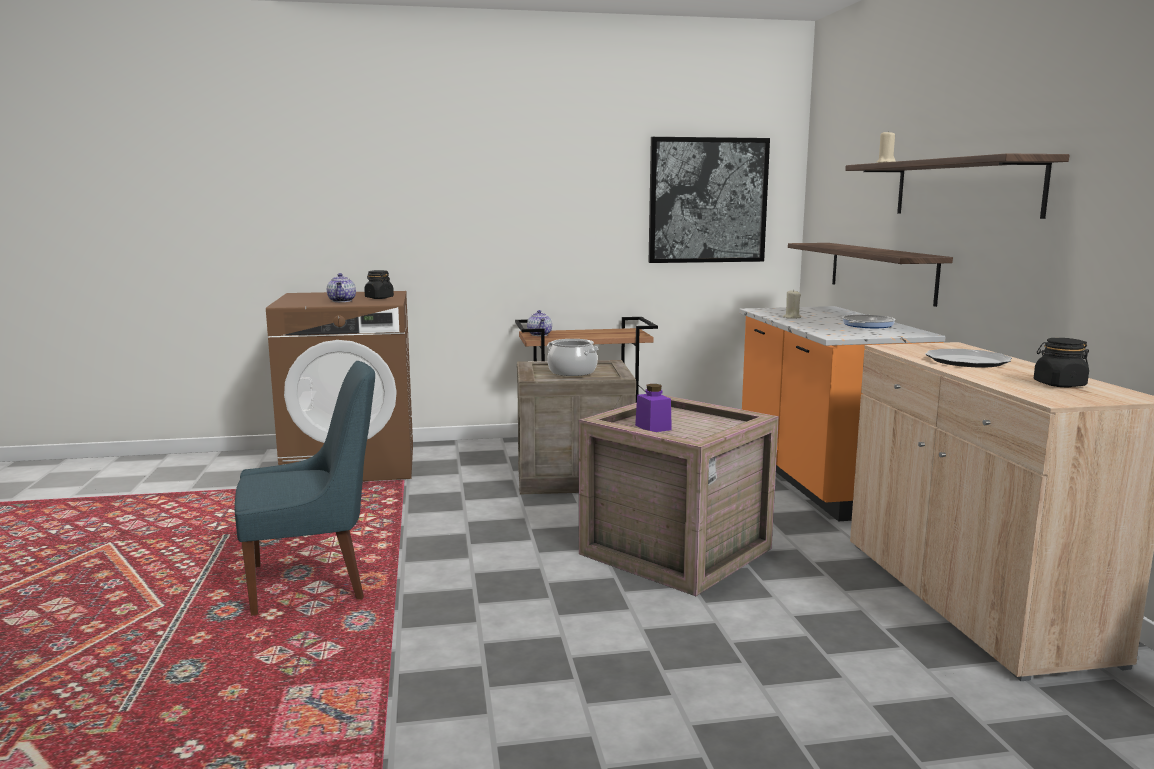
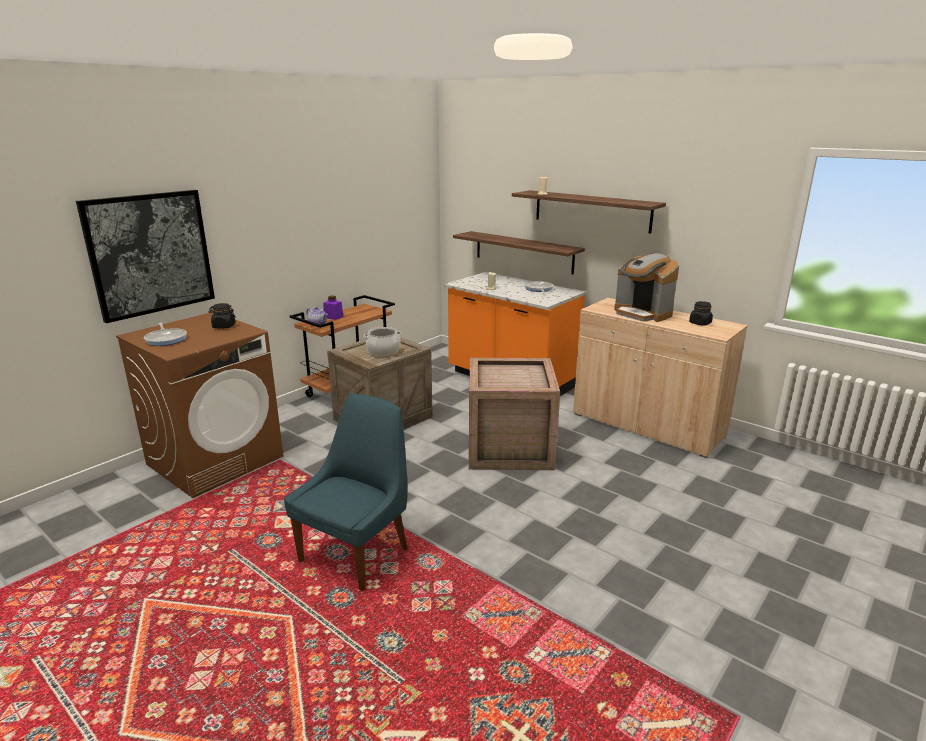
camera: 40 degrees left, 10 degrees up
(310, 298) = (166, 339): none -> frying pan
(342, 301) = (206, 337): teapot -> none
(653, 427) = (505, 383): purple jar -> purple jar (333, 317)
(707, 200) = (393, 208): picture -> picture (150, 254)
(967, 361) = (642, 314): plate -> coffee machine

